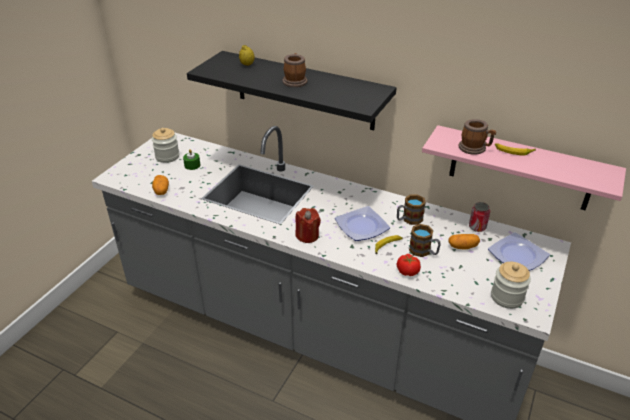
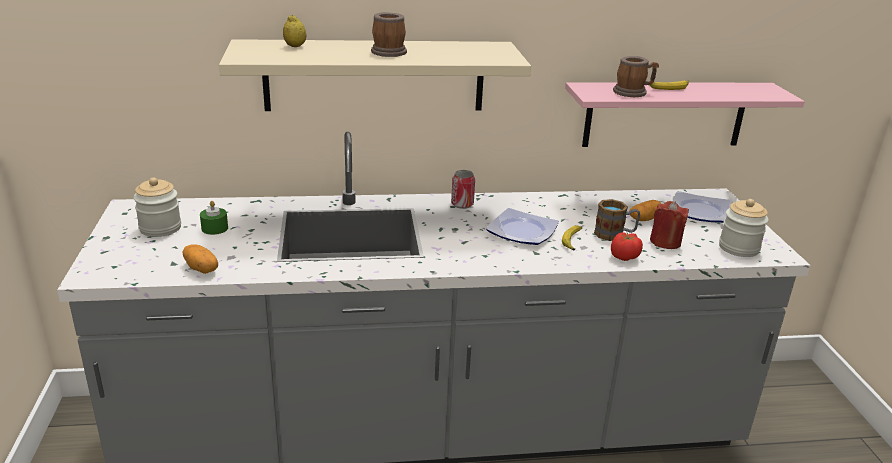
camera: 35 degrees left, 10 degrees down
(304, 90) = (374, 76): black shelf -> beige shelf
(307, 236) = (472, 258): red candle -> red candle (665, 242)
(408, 219) = (561, 211): mug -> none
(477, 227) = (634, 199): can -> can (462, 204)

